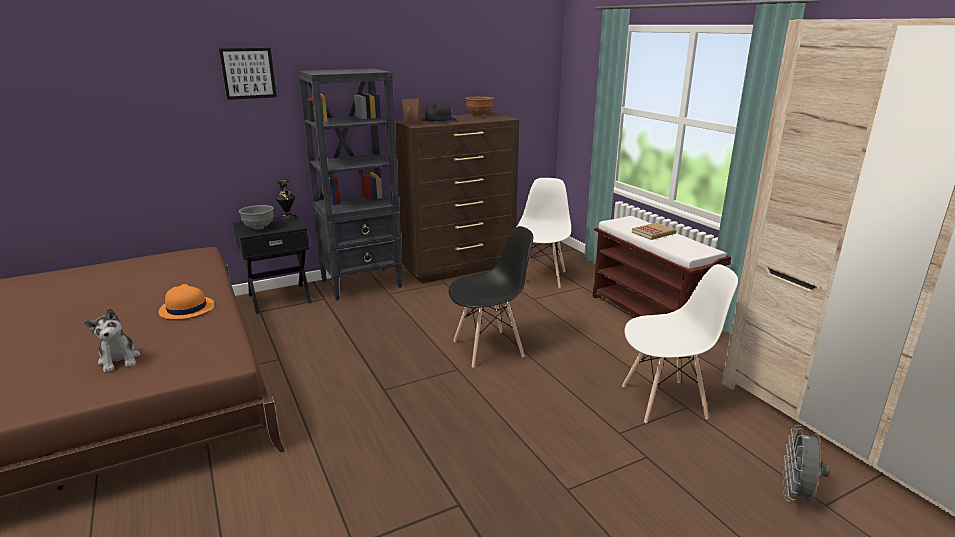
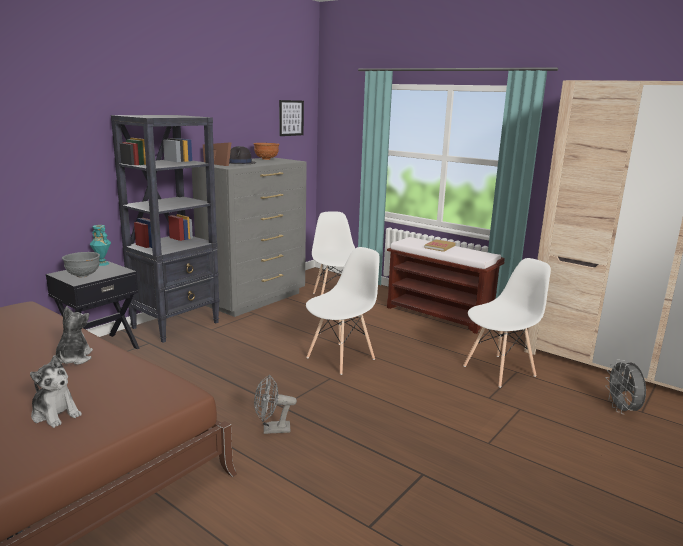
camera: 25 degrees left, 5 degrees down
(186, 309) = (73, 359): orange hat -> plush toy
(248, 73) = (63, 116): picture -> picture (291, 118)
(287, 217) = (102, 264): black vase -> turquoise vase
(354, 413) = (272, 429): none -> grey fan
(458, 266) = (255, 299): brown dresser -> grey dresser
(489, 348) = (341, 358): black chair -> white chair

